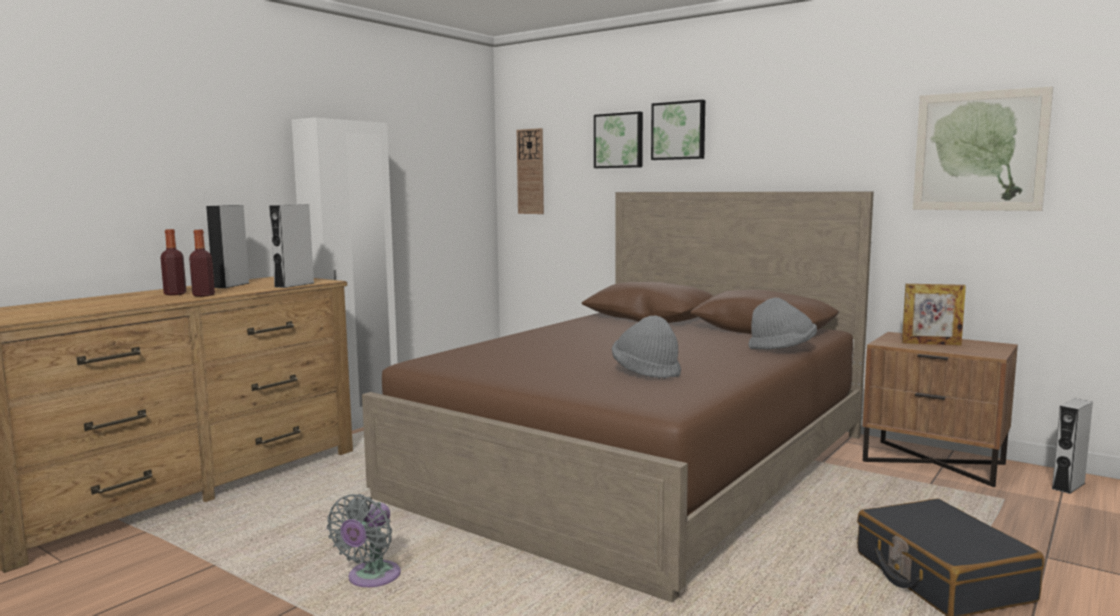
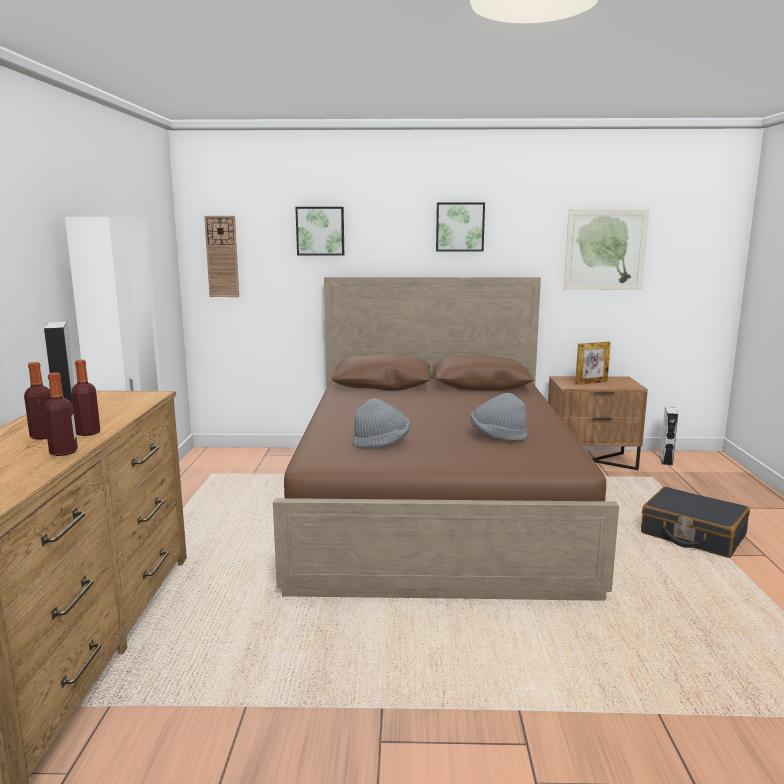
camera: 35 degrees left, 5 degrees up
(153, 302) = (63, 452): none -> bottle
(294, 285) = (141, 404): grey speaker -> none
(371, 579) = (400, 662): grey fan -> none
(679, 130) = (379, 225): picture -> picture (460, 227)
(782, 349) = (530, 401): grey hat -> grey hat (381, 443)

